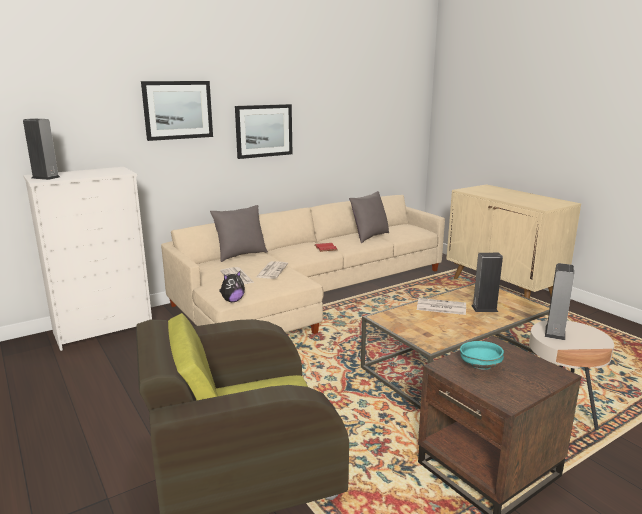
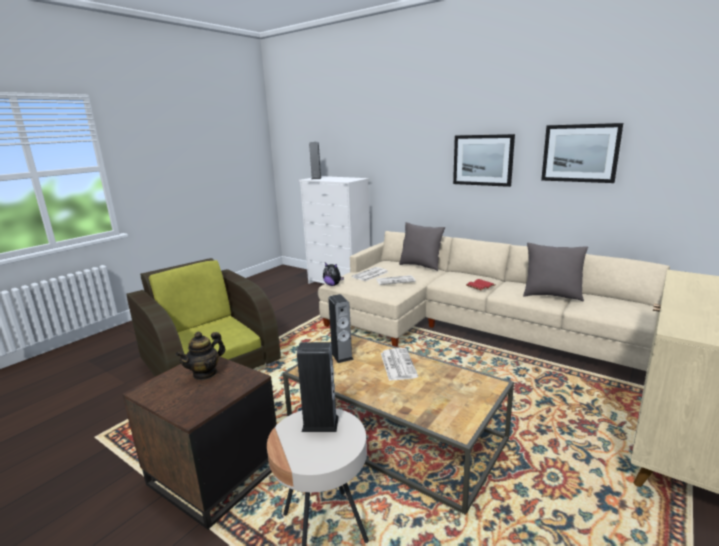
camera: 70 degrees right, 0 degrees up
(178, 110) = (409, 138): picture -> picture (580, 153)
(479, 366) = (205, 373): turquoise bowl -> teapot
(484, 308) = (417, 391): speaker -> speaker (341, 355)

